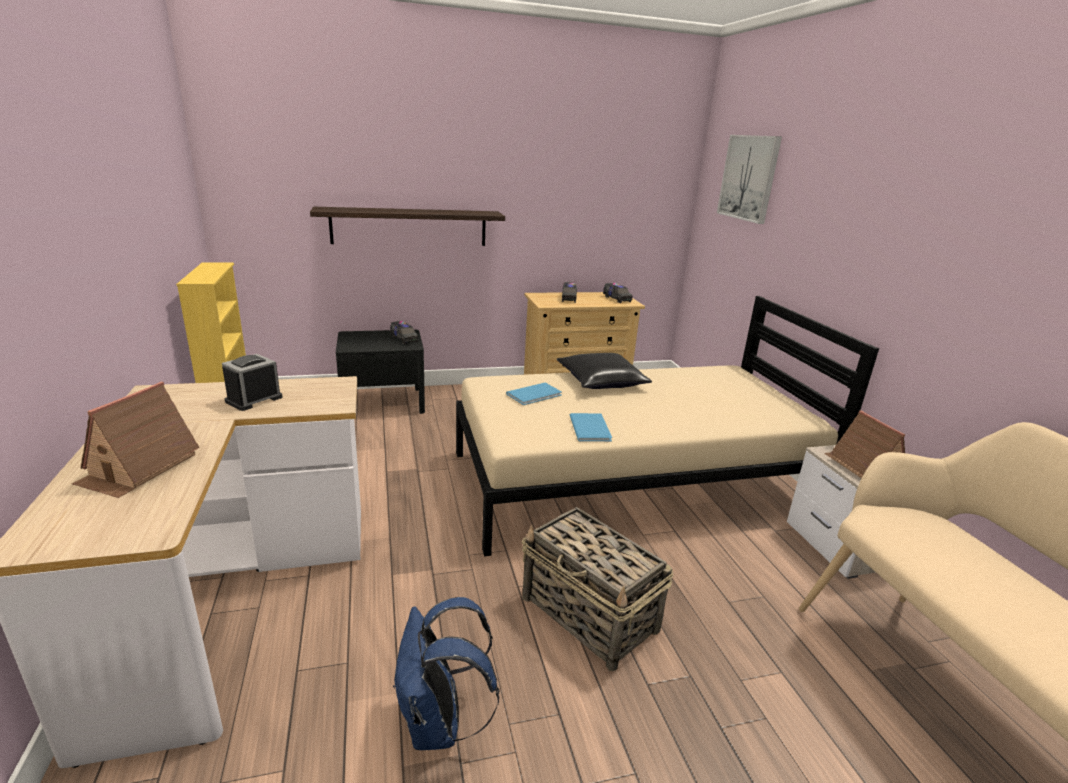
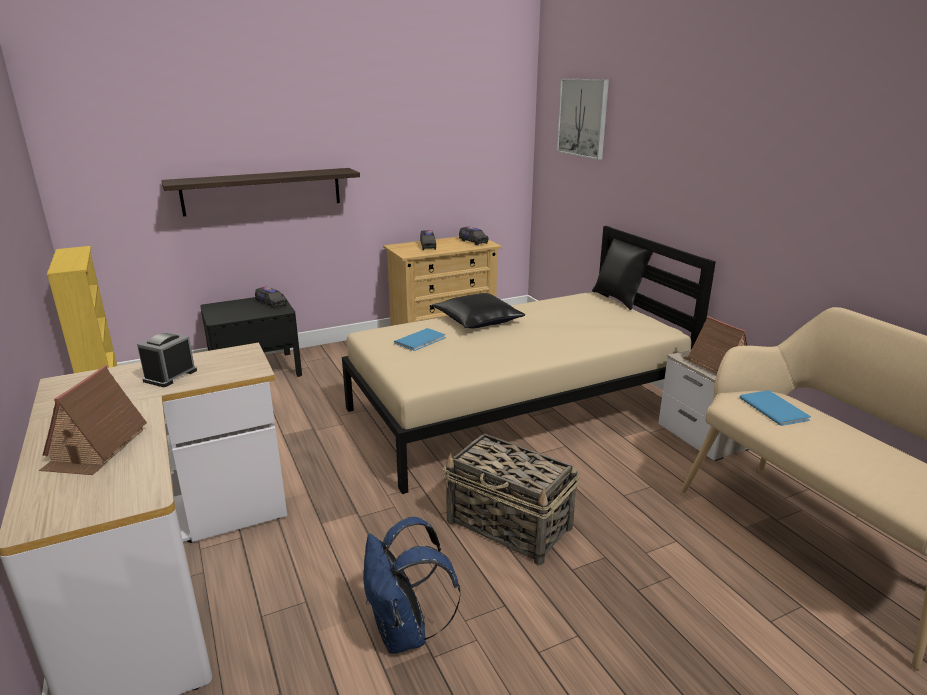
camera: 10 degrees left, 0 degrees up
(591, 428) = (482, 362): blue book -> blue book (774, 408)
(763, 377) = (619, 299): none -> black pillow

